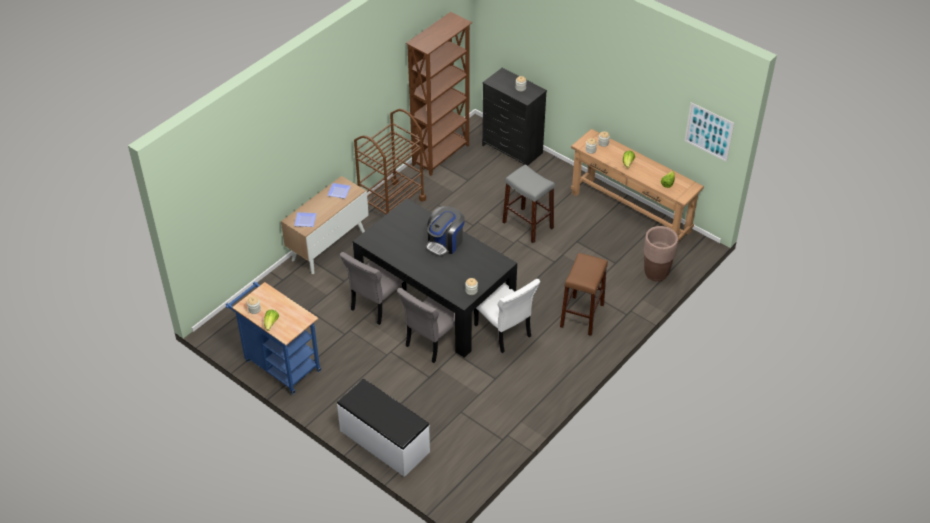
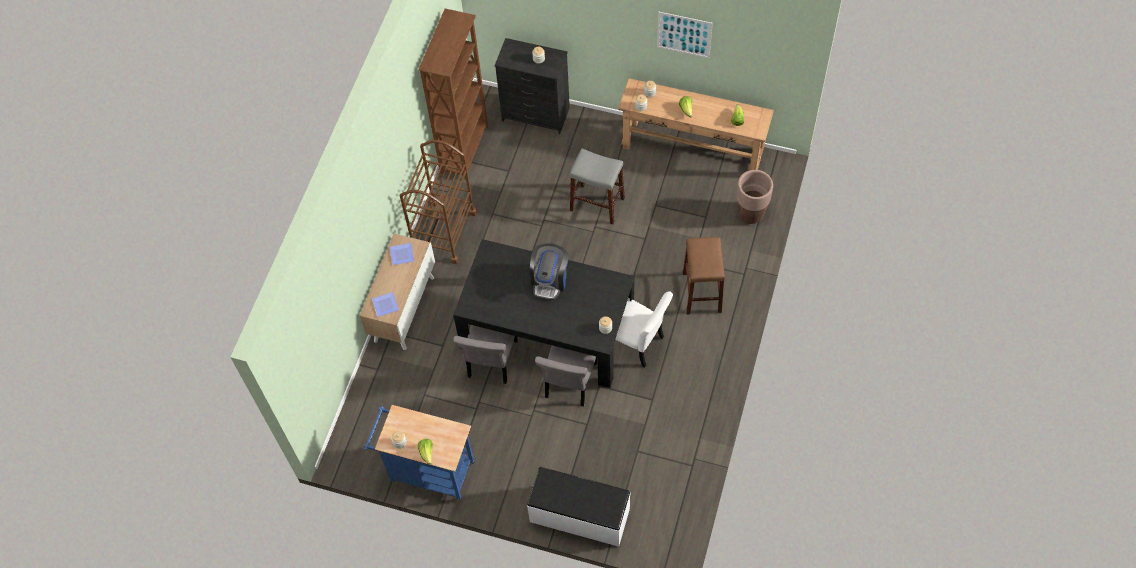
camera: 20 degrees left, 15 degrees up
(709, 132) = (774, 61): picture -> picture (684, 34)

